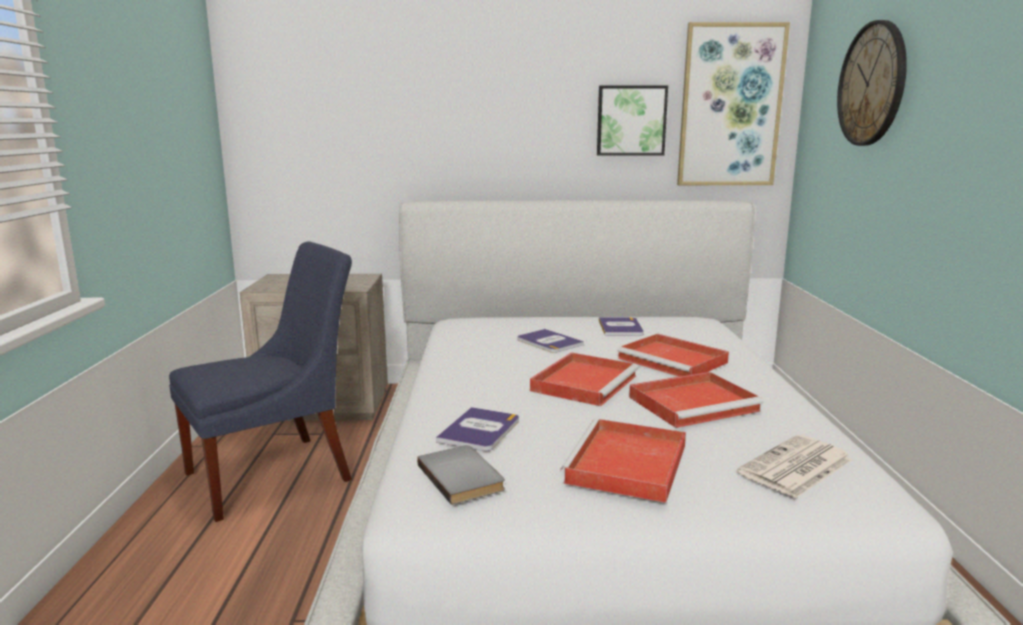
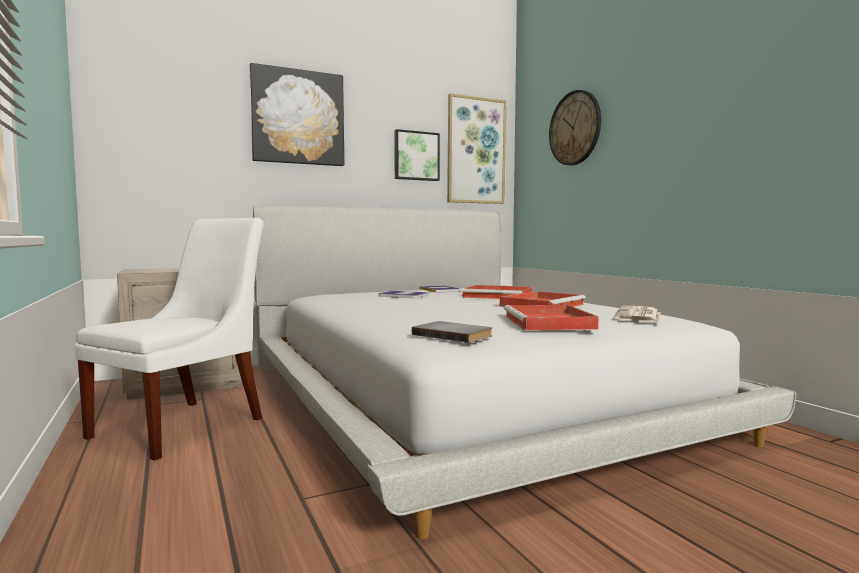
camera: 25 degrees left, 10 degrees down
(276, 474) = (185, 425): blue chair -> white chair
(464, 81) = (298, 117): none -> picture
(479, 430) = (427, 321): book -> none
(584, 382) = (460, 304): red tray -> none

